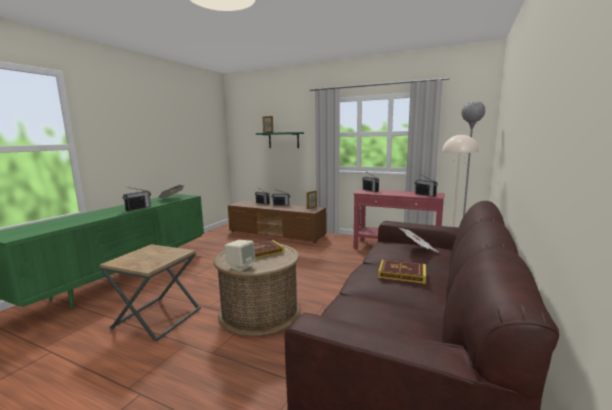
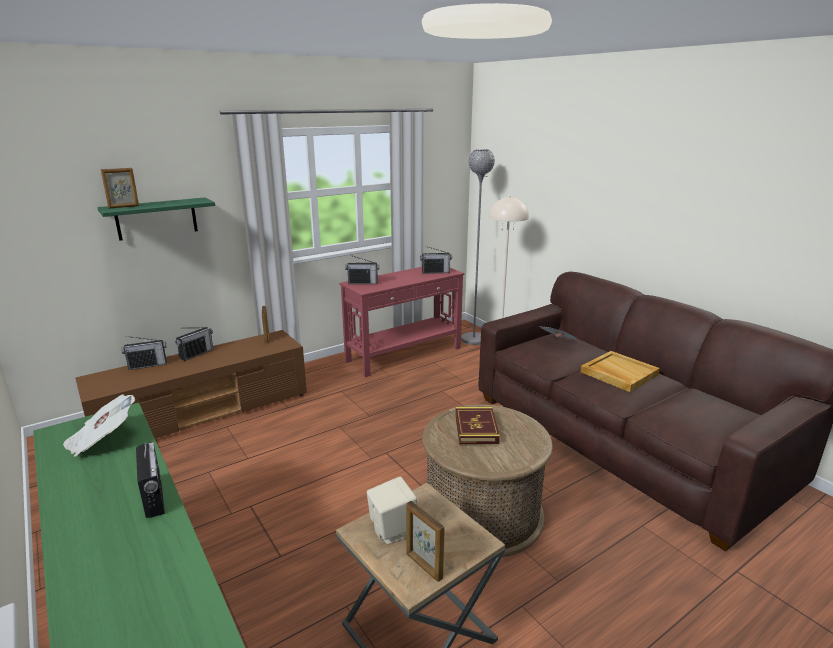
camera: 60 degrees left, 10 degrees up
(128, 261) = (423, 566): none -> picture frame
(240, 266) = (521, 457): beige speaker -> beige speaker (393, 530)
(402, 274) = (618, 373): book -> beige tray

